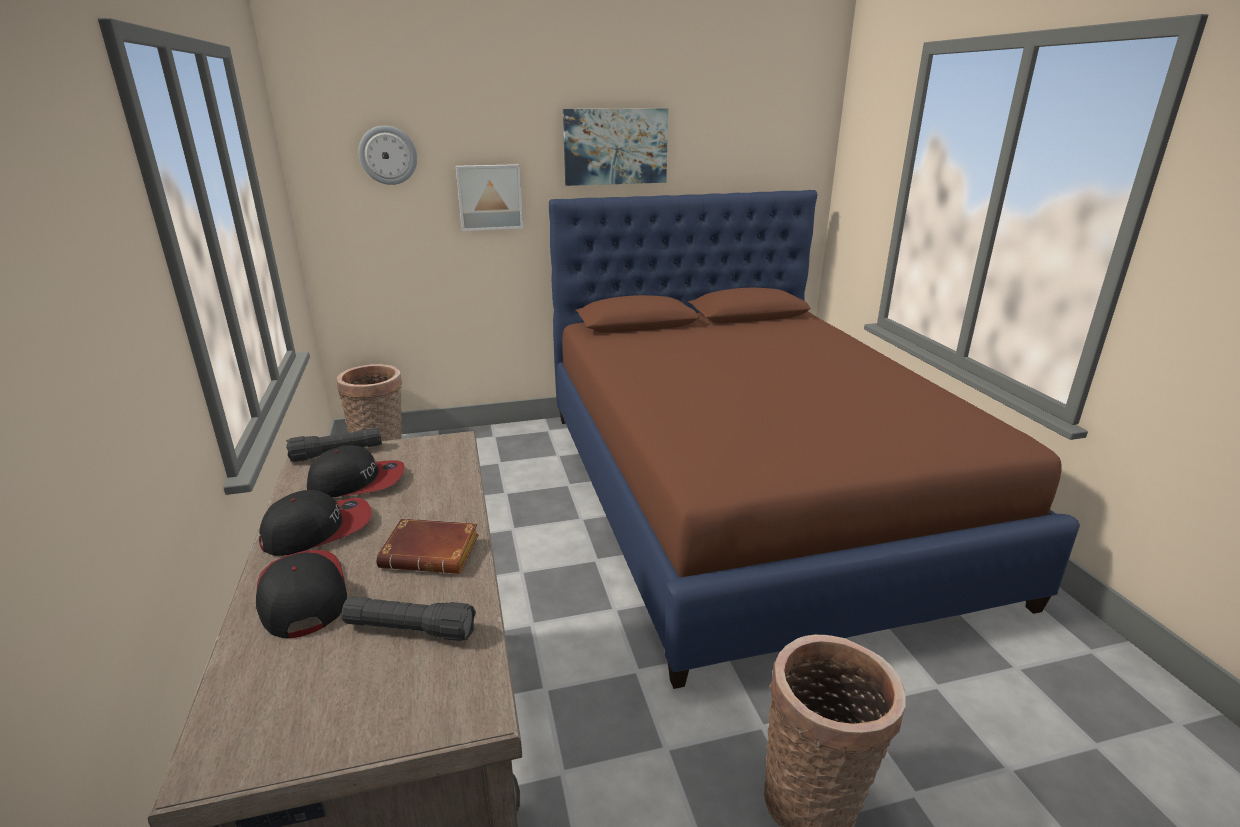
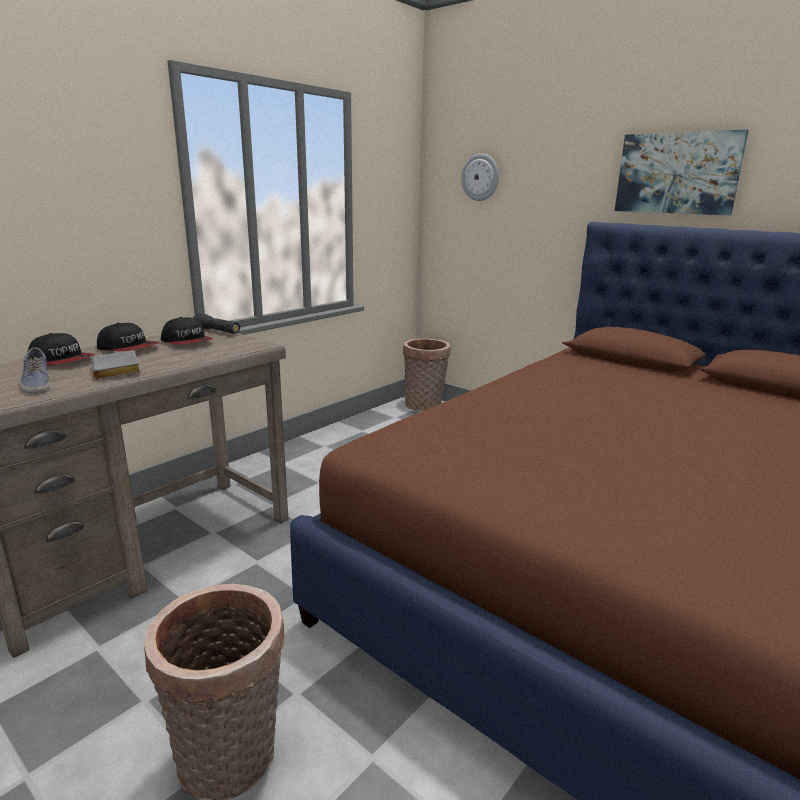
camera: 55 degrees right, 5 degrees down
(302, 596) = (62, 361): cap -> cap turned 90 degrees clockwise
(410, 629) = (36, 384): black flashlight -> shoe
(433, 552) = (119, 371): brown book -> grey book
(490, 197) = (547, 217): picture -> none

